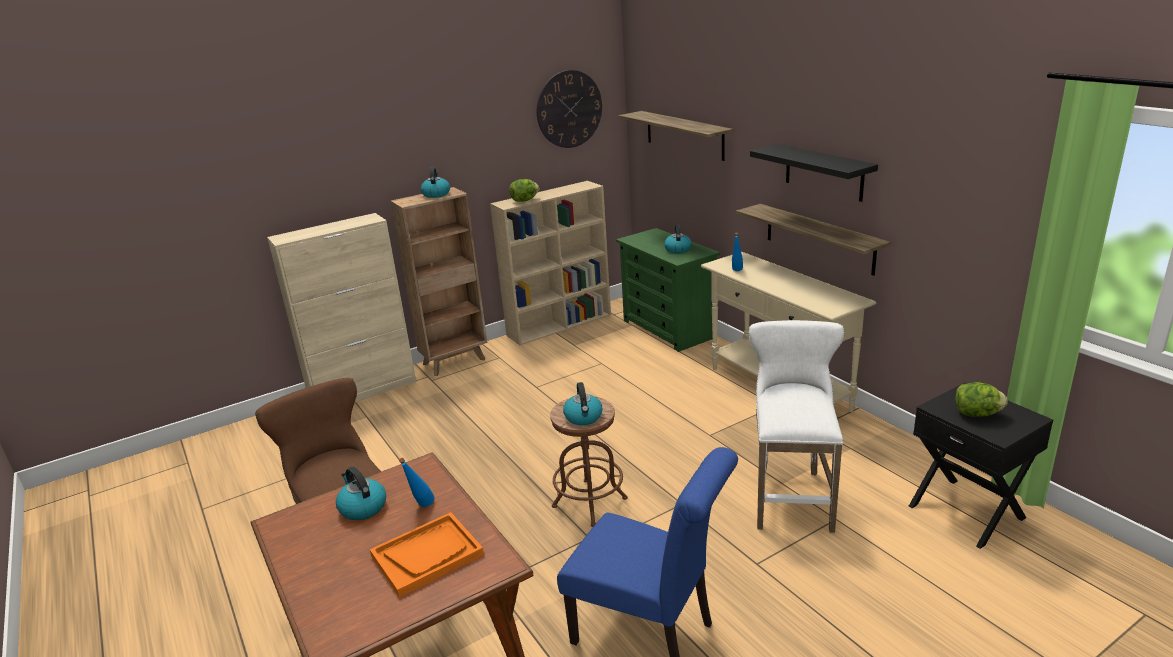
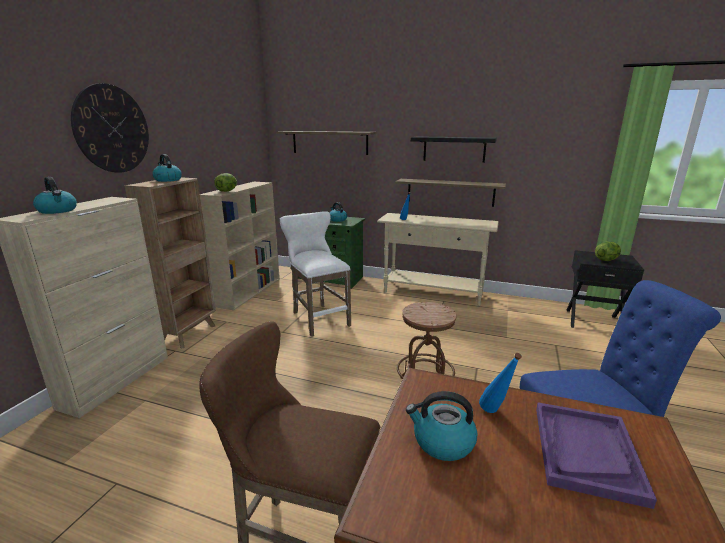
camera: 40 degrees left, 5 degrees down
(427, 555) = (586, 452): orange tray -> purple tray
(569, 109) = (241, 125): wall clock -> wall clock (112, 129)
(583, 417) = (437, 315): kettle -> kettle (58, 211)
(791, 495) = (520, 341): white stool -> white stool (318, 318)

